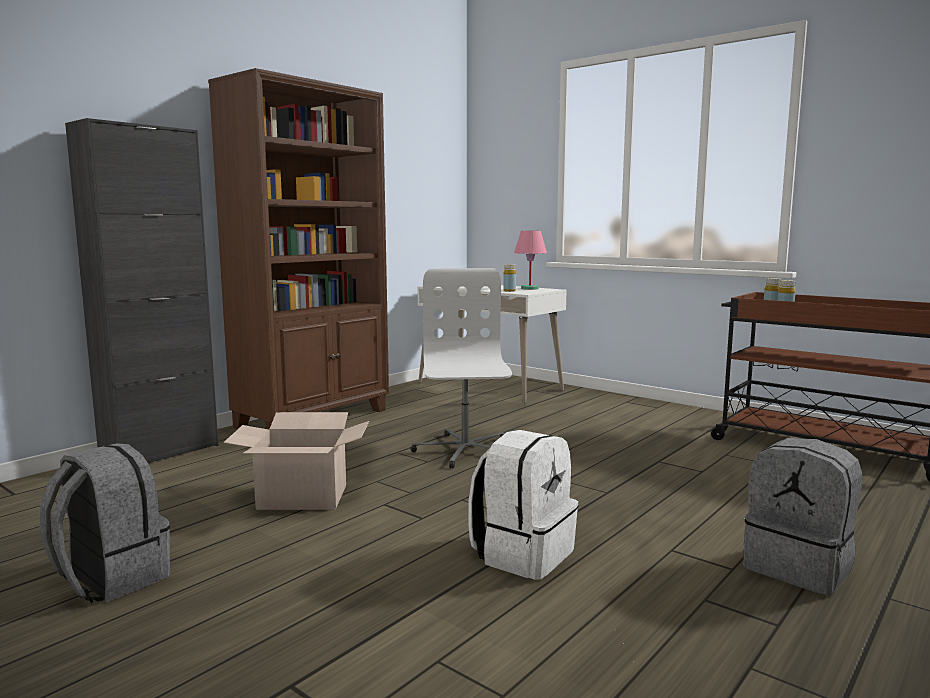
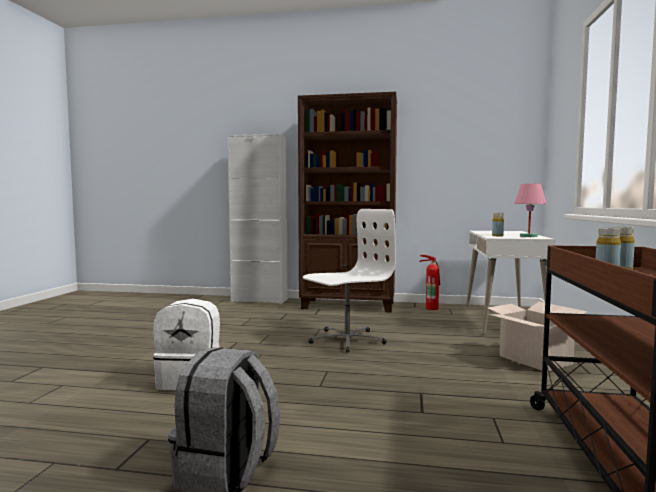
camera: 60 degrees right, 5 degrees down
(110, 579) = (126, 326): grey backpack -> none
(160, 453) = (259, 300): black cabinet -> white cabinet
(303, 497) = (231, 328): cardboard box -> cardboard box (535, 360)
(400, 394) = (431, 308): none -> fire extinguisher

